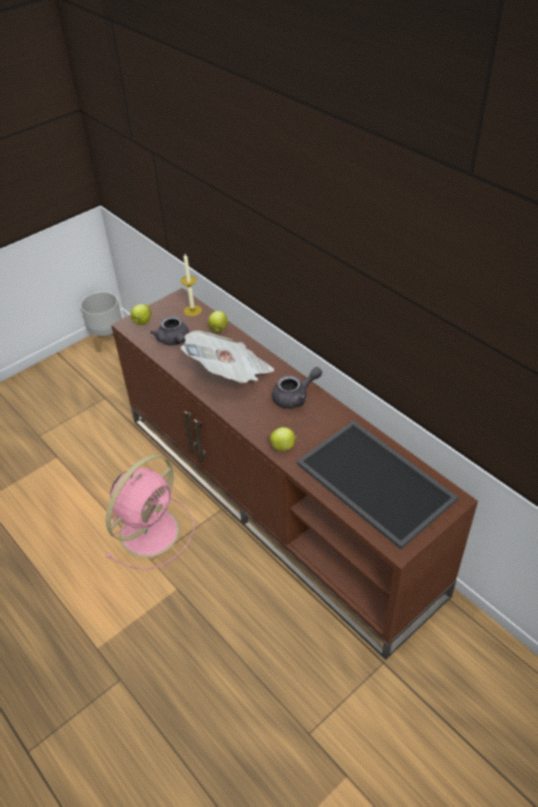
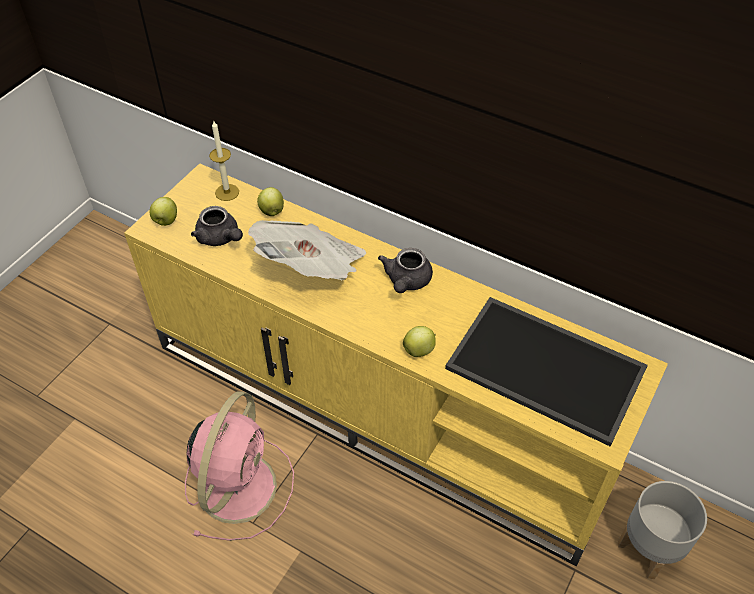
camera: 20 degrees left, 5 degrees up
(108, 340) = (84, 245): grey planter -> grey planter (648, 547)
(278, 500) = (382, 405): brown tv stand -> yellow tv stand
(295, 397) = (406, 281): grey teapot -> grey teapot turned 150 degrees clockwise

